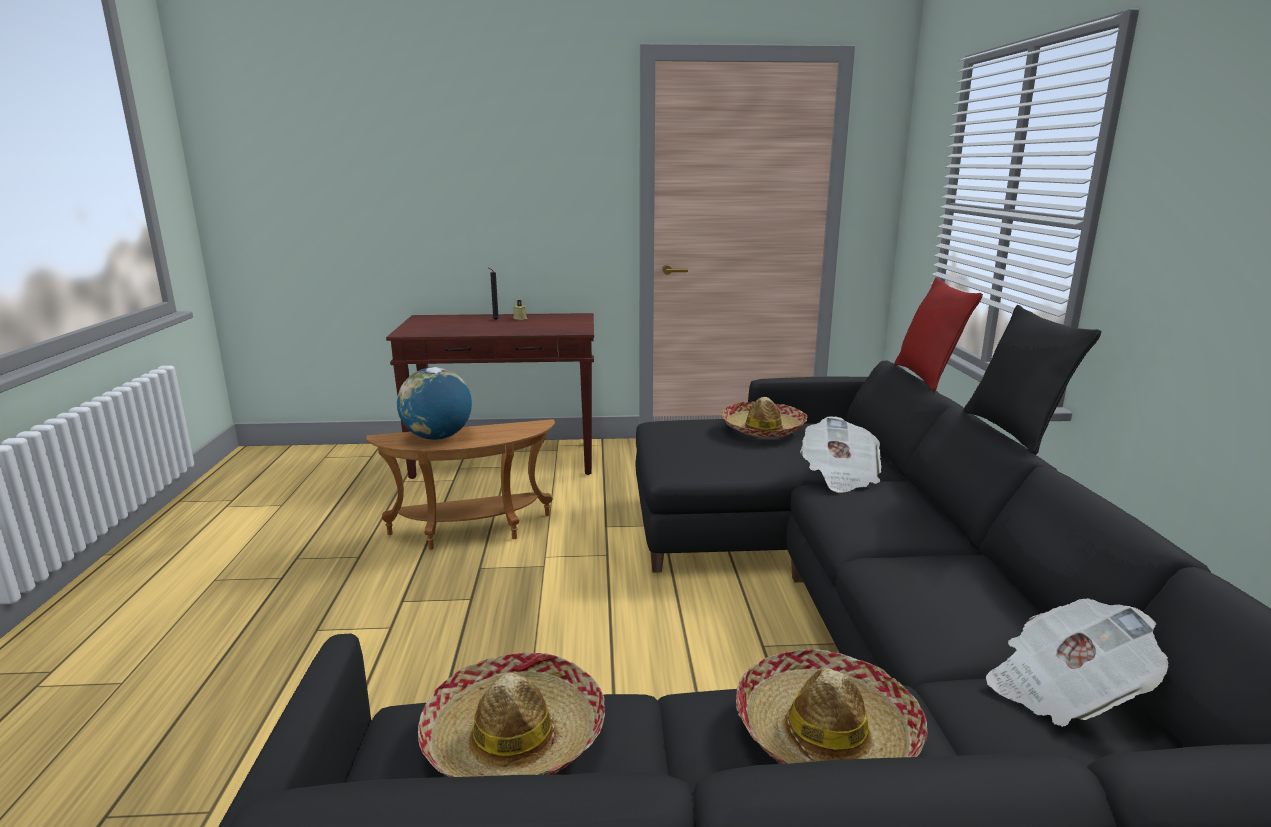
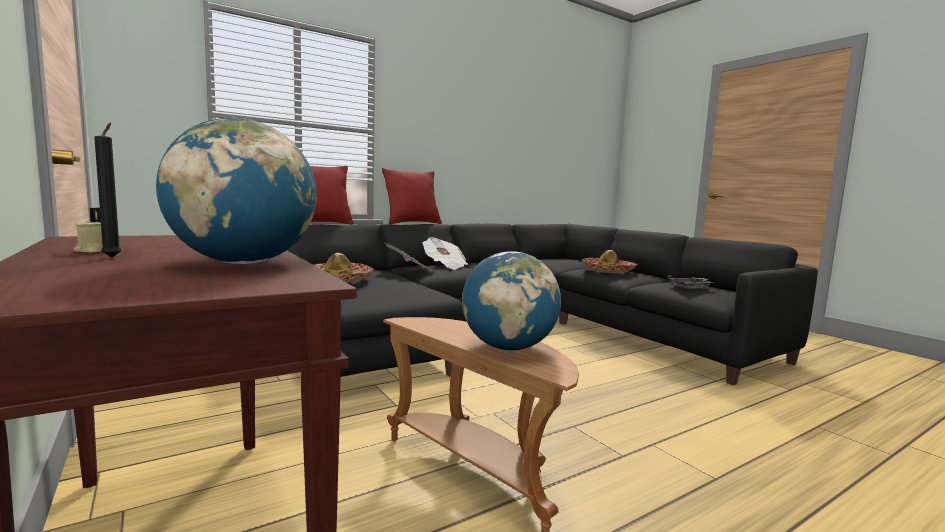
camera: 120 degrees left, 10 degrees down
(459, 330) = (244, 263): none -> globe
(514, 737) = (691, 288): hat -> grey tray
(1013, 431) = (412, 223): black pillow -> red pillow
(1063, 690) = (544, 259): newspaper -> newspaper (444, 266)

